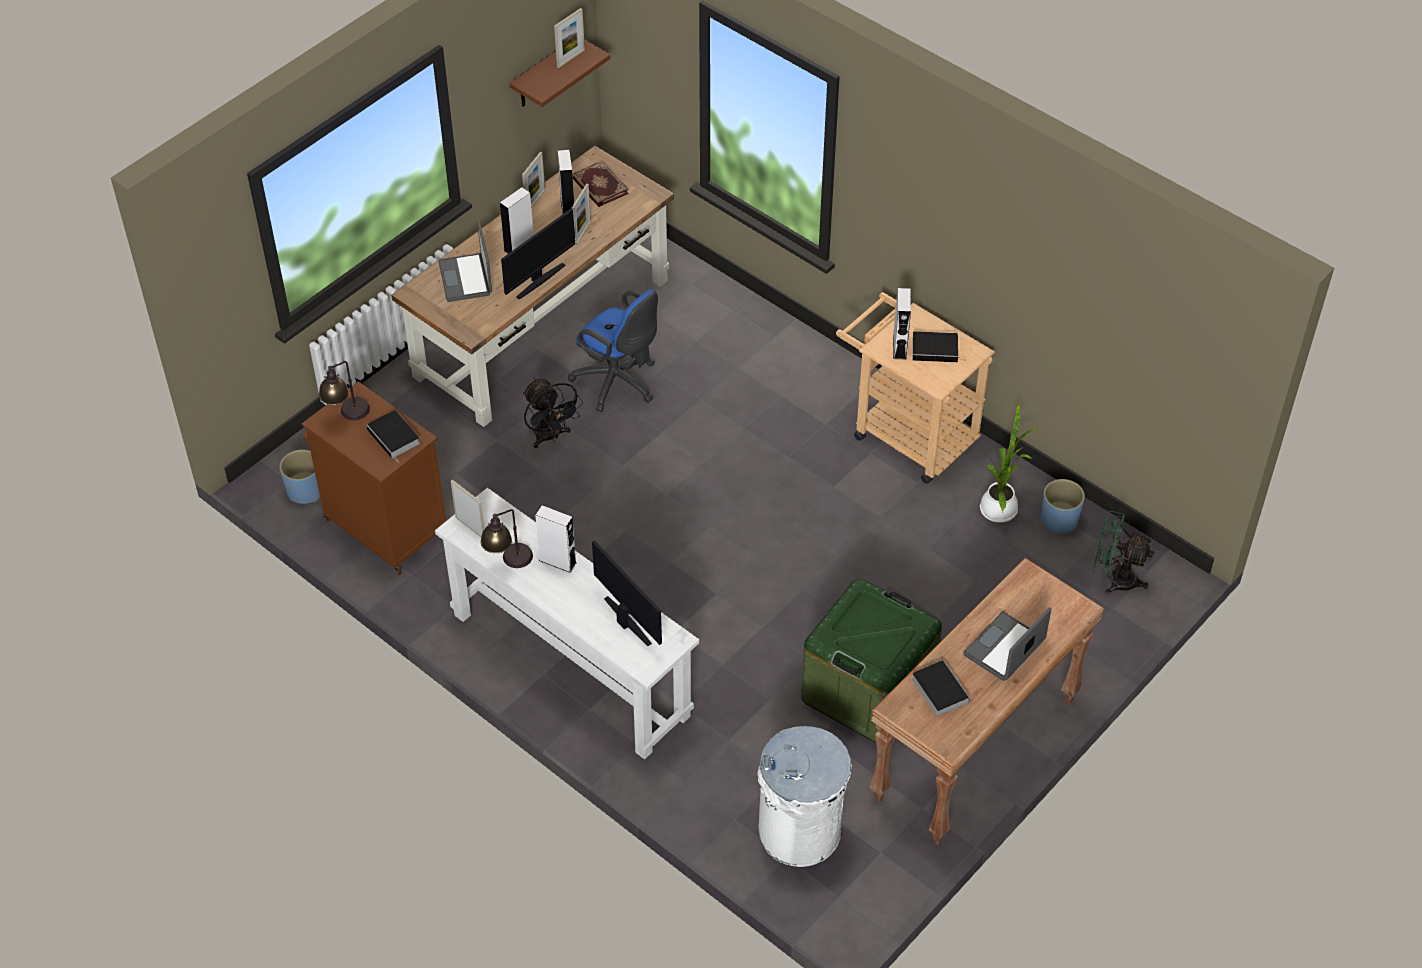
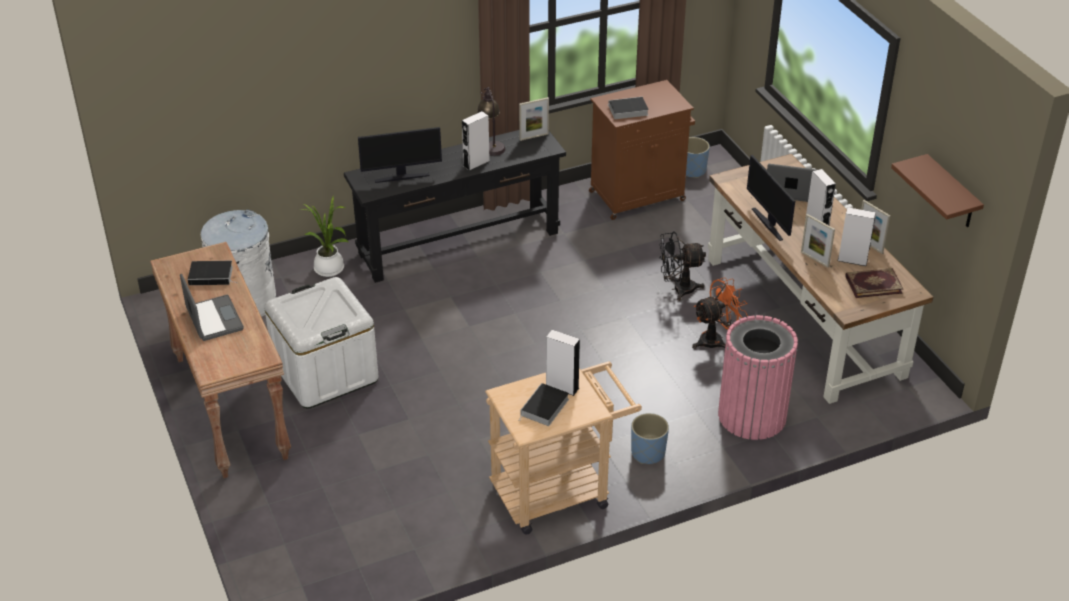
camera: 115 degrees right, 10 degrees down
(347, 416) = (660, 97): table lamp -> none
(570, 58) = (949, 192): picture frame -> none
(570, 664) = (459, 243): white console table -> black console table
(619, 383) = (716, 339): blue office chair -> orange fan
(718, 329) = (751, 415): none -> pink trash can
(868, 690) = (325, 372): green storage box -> white storage box
(999, 507) = (438, 517): potted plant -> potted plant (330, 270)
(1059, 521) = (396, 551): blue planter -> blue planter (648, 453)
(1114, 579) = (311, 559): green fan -> none

